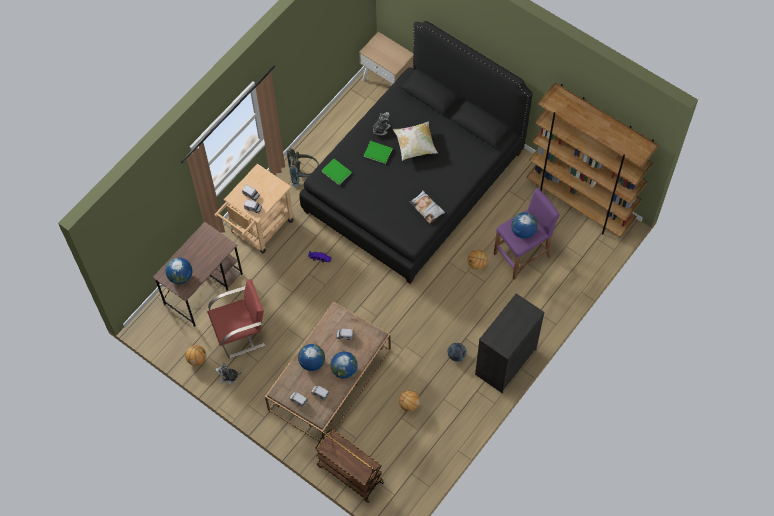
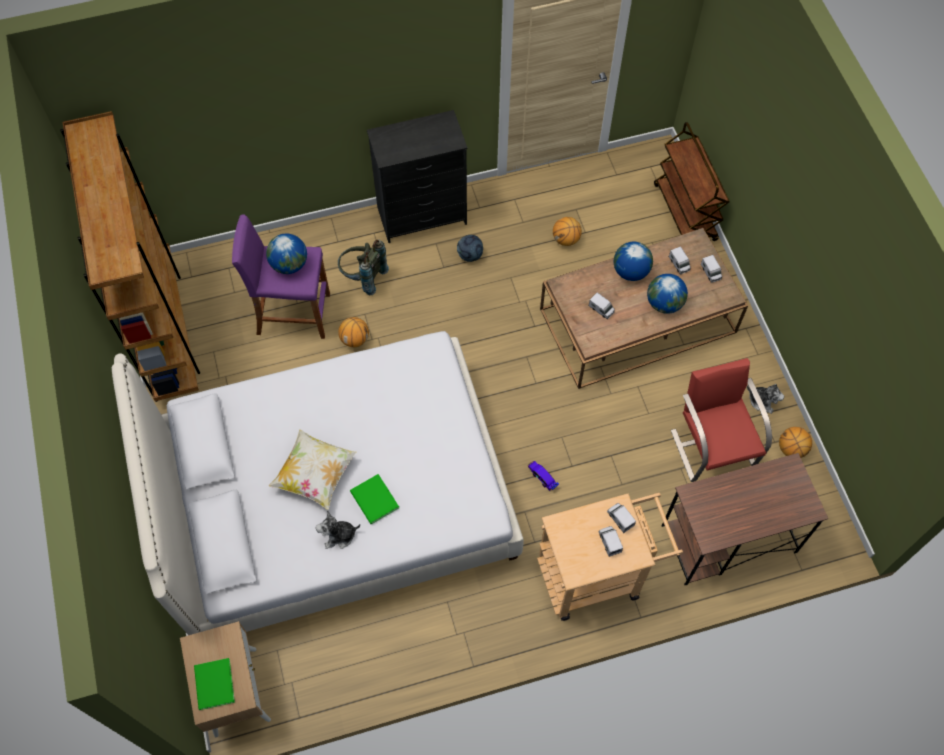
camera: 145 degrees left, 0 degrees up
(180, 276) = (786, 491): globe -> none
(241, 333) = (713, 446): red chair -> red chair turned 60 degrees clockwise
(303, 174) = (476, 618): grey backpack -> grey backpack (363, 277)
(336, 171) = (455, 511): green book -> green book (213, 686)
(413, 181) = (336, 500): black bed -> white bed
(427, 208) = (377, 376): pillow -> none

